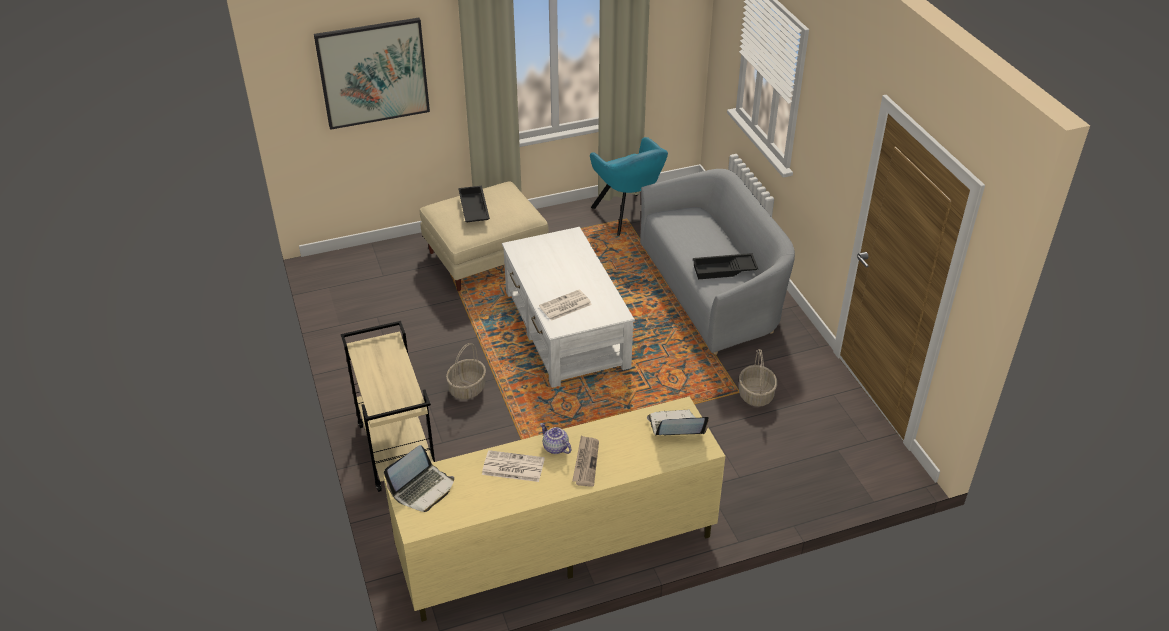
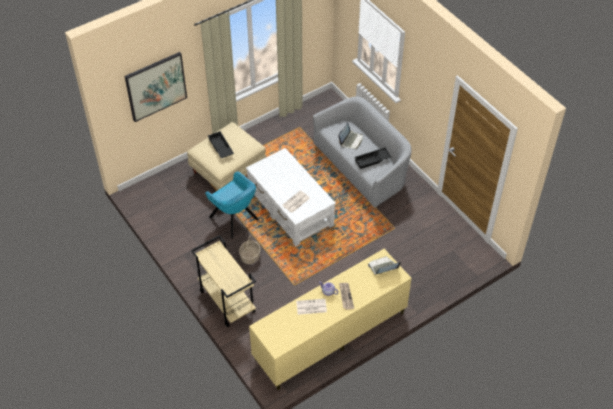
camera: 15 degrees left, 10 degrees up
(423, 489) = (272, 328): laptop -> laptop (351, 140)
(629, 216) = (300, 125): turquoise armchair -> turquoise armchair (235, 219)
(756, 395) = (404, 228): basket -> none

